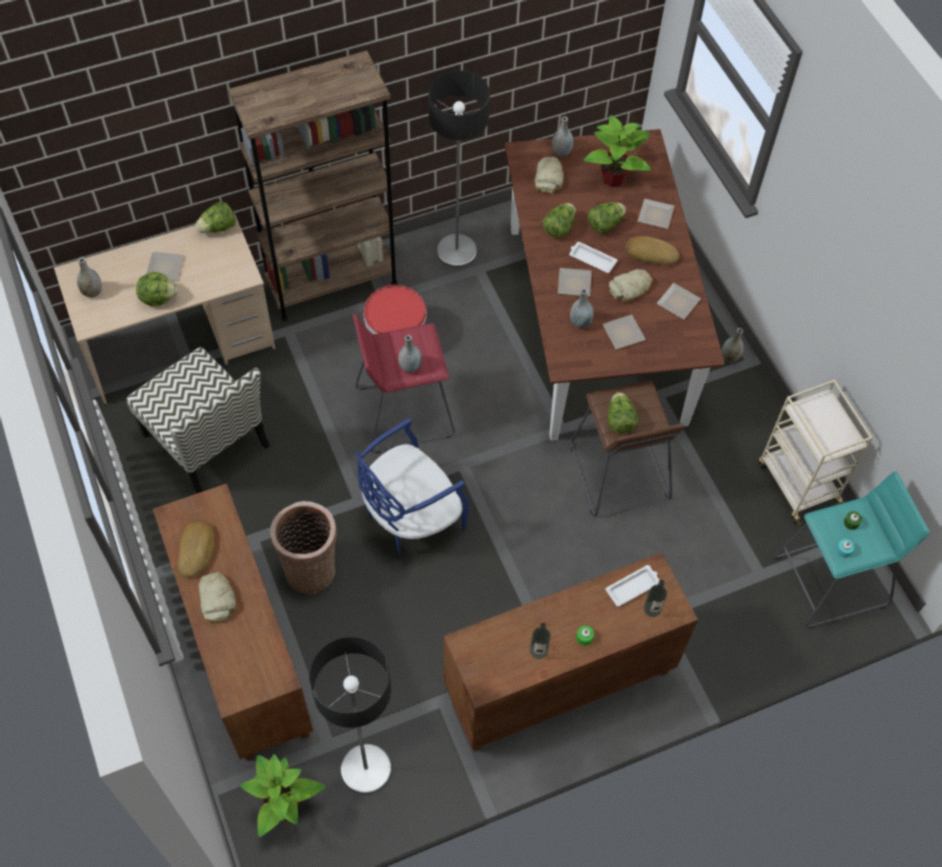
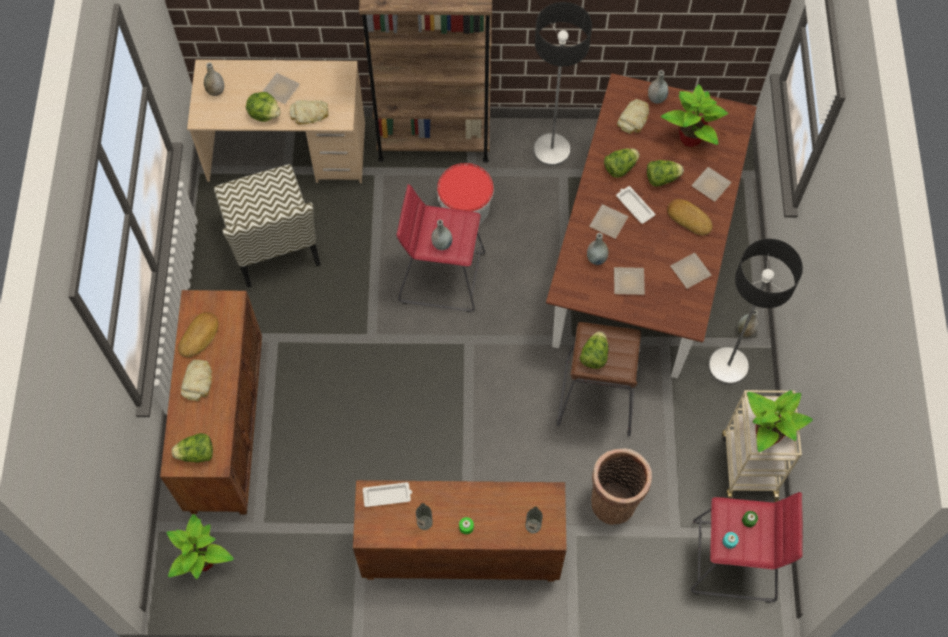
camera: 25 degrees right, 5 degrees up
(218, 228) = (338, 69): lettuce -> lettuce (196, 454)
(310, 568) = (307, 379): basket -> basket (614, 500)
(365, 769) = (277, 558): floor lamp -> floor lamp (727, 366)
(410, 517) = (406, 367): blue chair -> none
(630, 288) = (655, 243): bread -> bread (309, 114)
(633, 587) = (526, 501): white tray -> white tray (388, 495)
(826, 433) = (767, 434): none -> potted plant
(830, 581) = (733, 560): turquoise stool -> red stool

